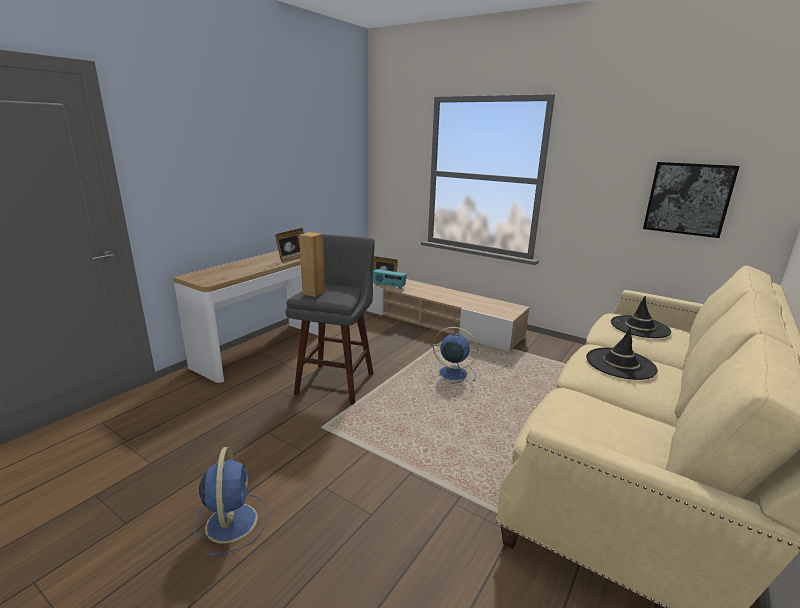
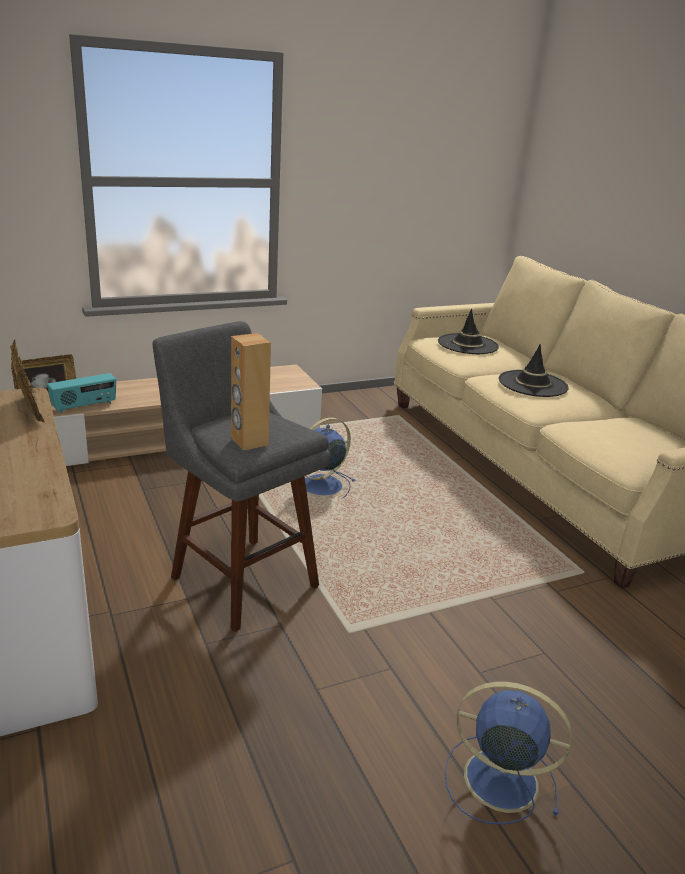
camera: 60 degrees left, 5 degrees up
(688, 199) = (436, 191): picture -> none

